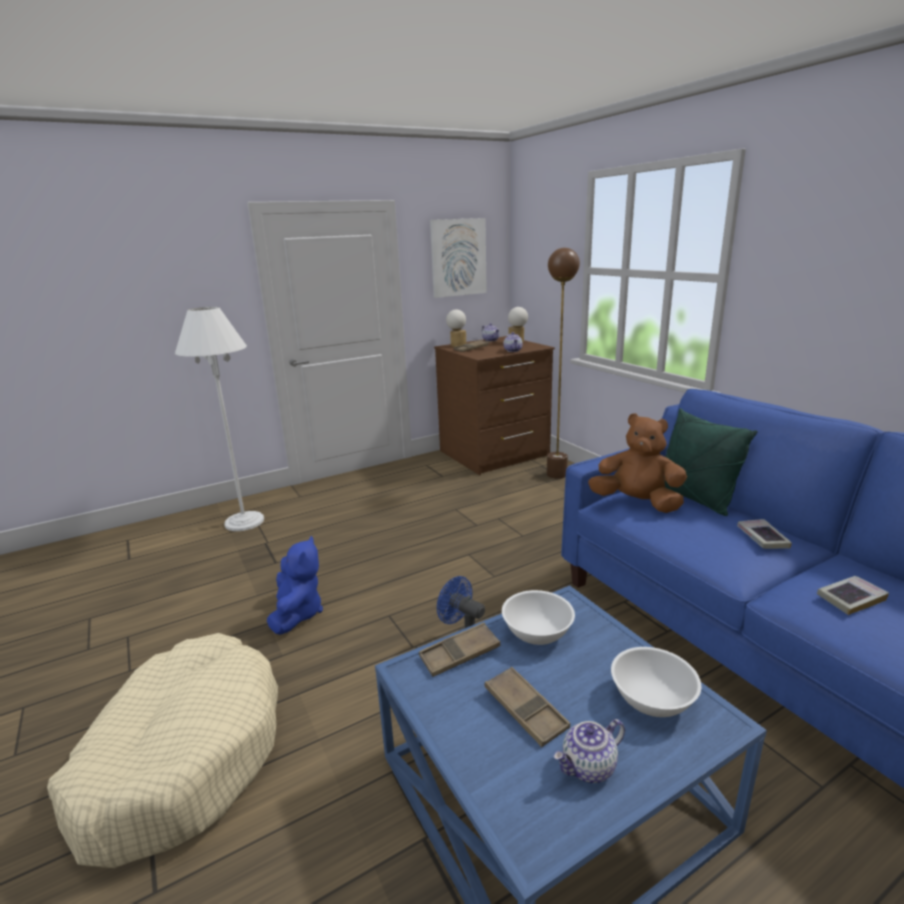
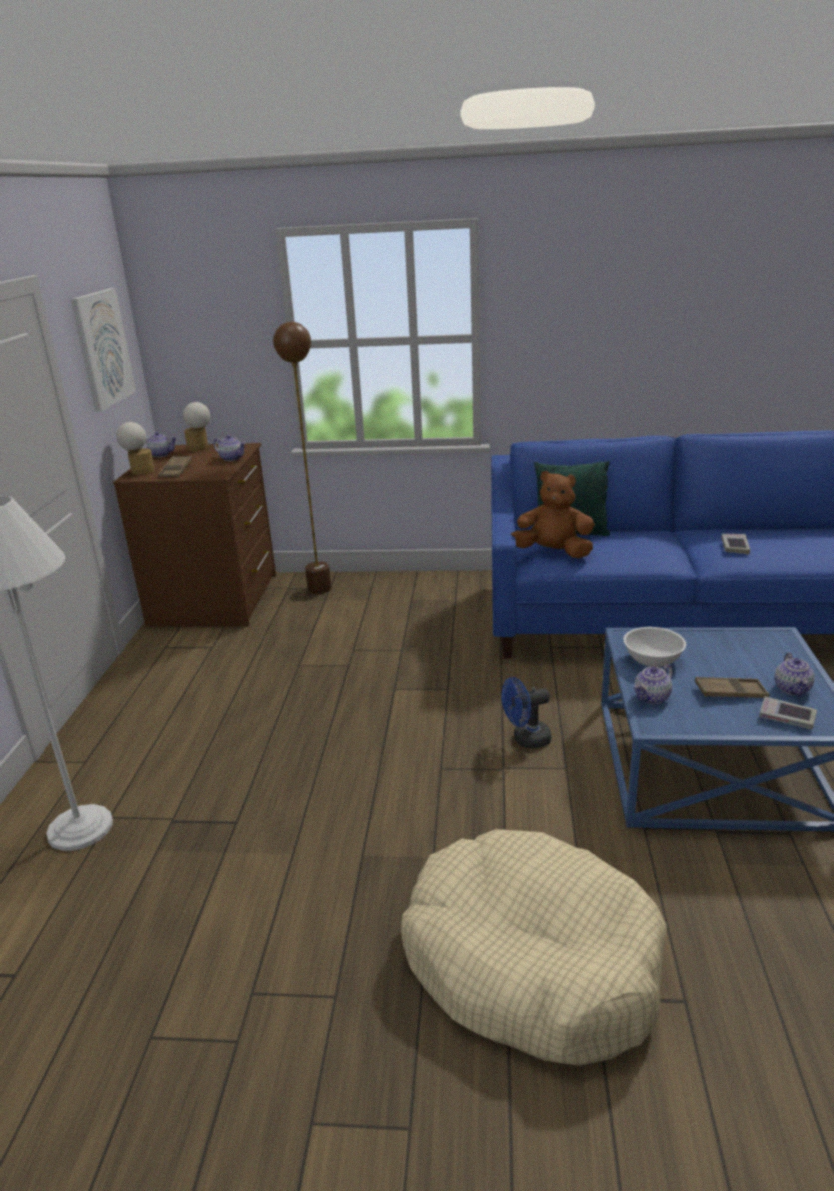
camera: 55 degrees left, 5 degrees up
(297, 613) = (369, 829): blue plush toy -> none
(459, 654) = (652, 698): brown tray -> teapot
(637, 503) = (553, 553): brown plush toy -> brown plush toy turned 45 degrees clockwise
(651, 699) = (750, 648): white bowl -> none
(762, 538) = (648, 538): book -> book (787, 717)

